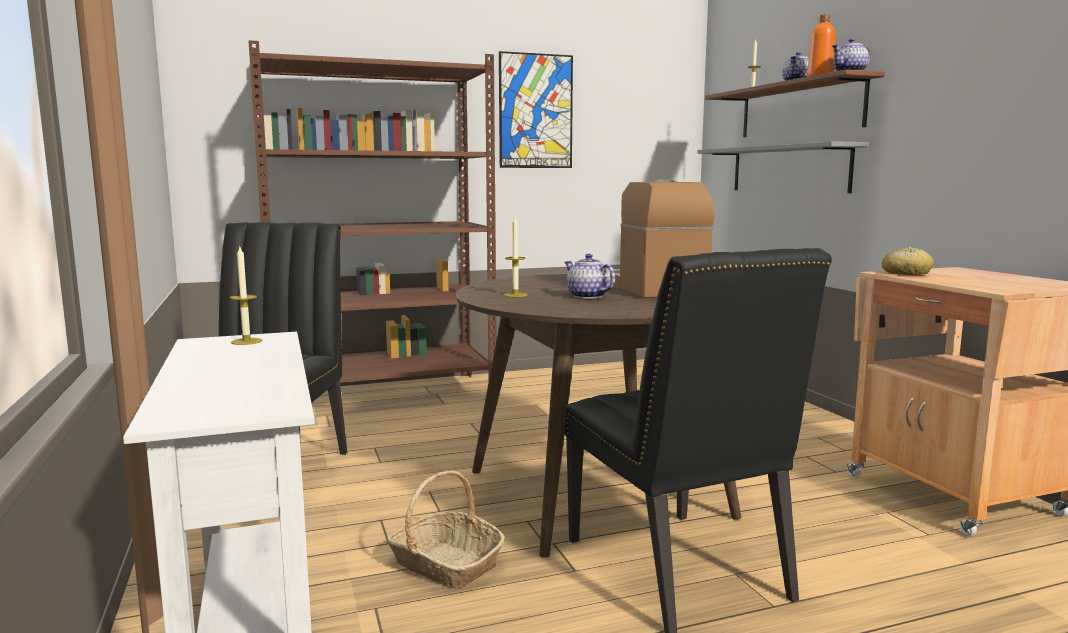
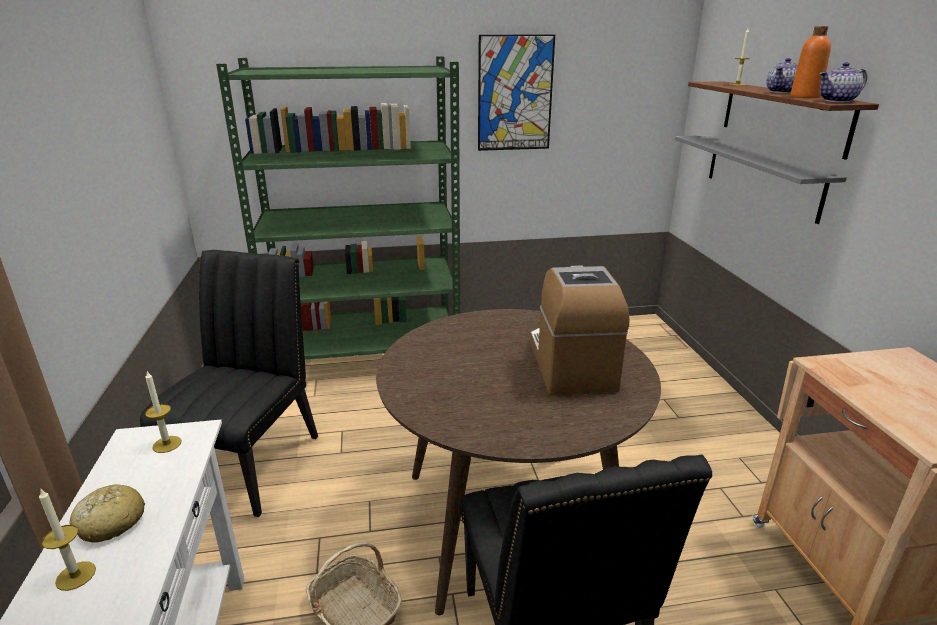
camera: 10 degrees right, 15 degrees up
(383, 397) = (368, 358): brown bookcase -> green bookcase
(515, 295) = (431, 372): candle -> candle (75, 576)
(587, 296) = (497, 384): teapot -> none
(906, 273) = (842, 368): bread -> bread (110, 522)

